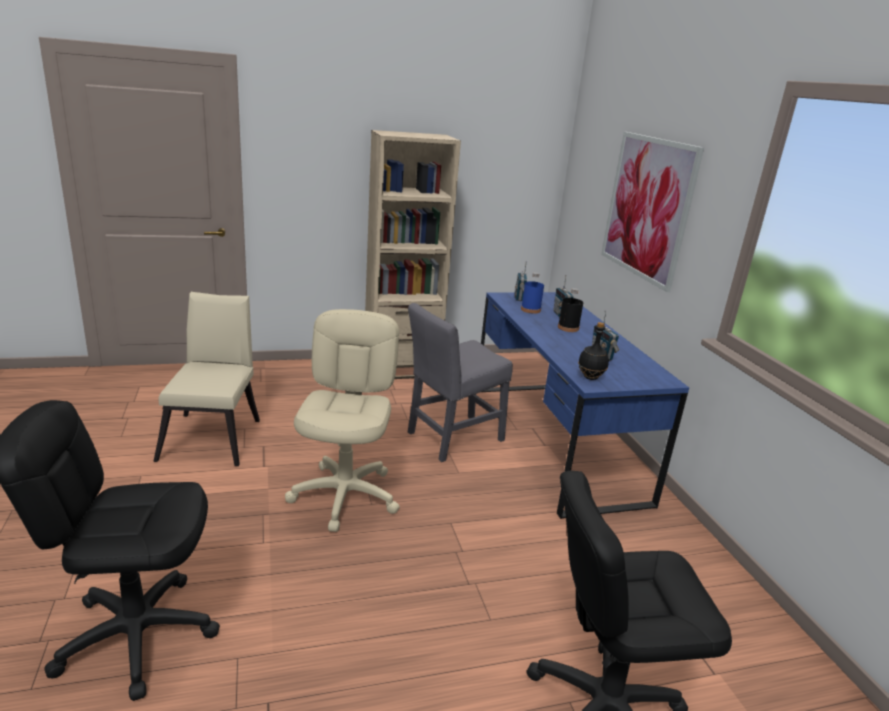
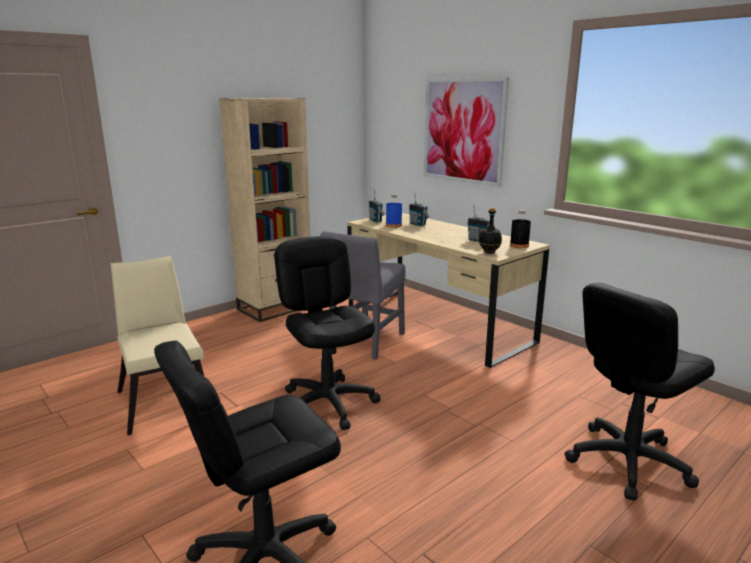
camera: 25 degrees left, 5 degrees down
(345, 495) = (328, 403): beige office chair -> black office chair
(553, 440) = (436, 324): blue desk -> beige desk
(568, 328) = (433, 230): black bottle -> black bottle (519, 245)

